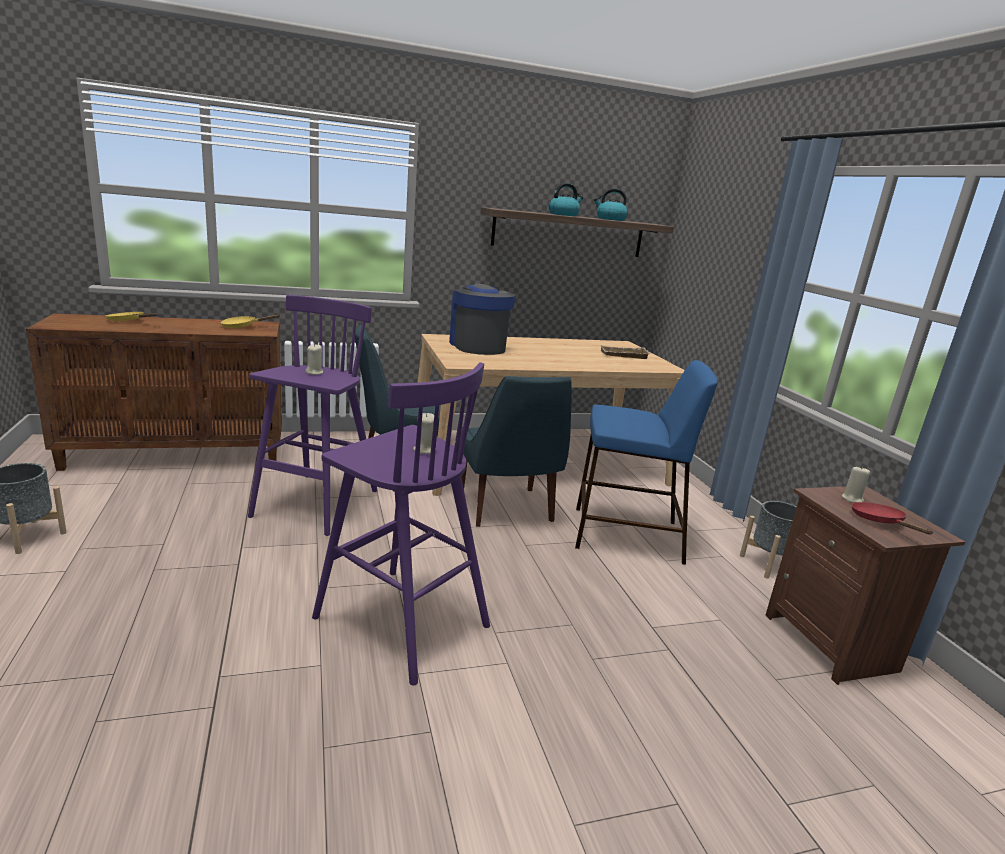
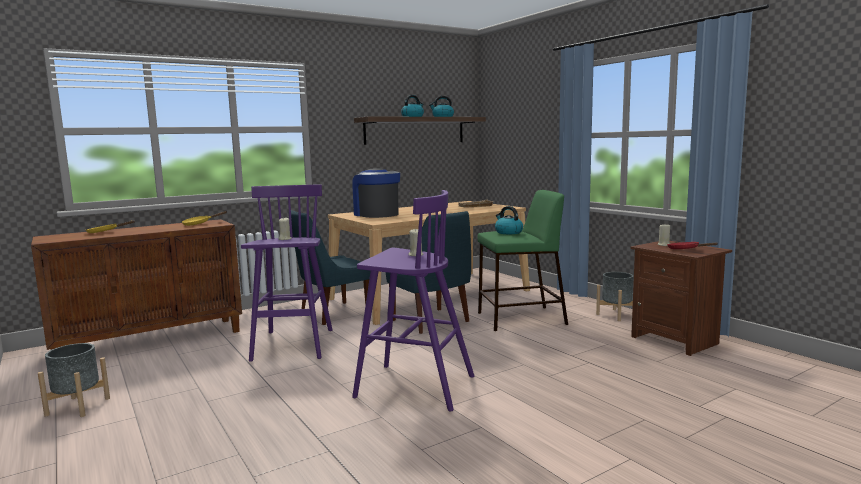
camera: 15 degrees left, 10 degrees down
(625, 534) = (520, 318): blue stool -> green stool
(629, 415) = (508, 232): none -> kettle

